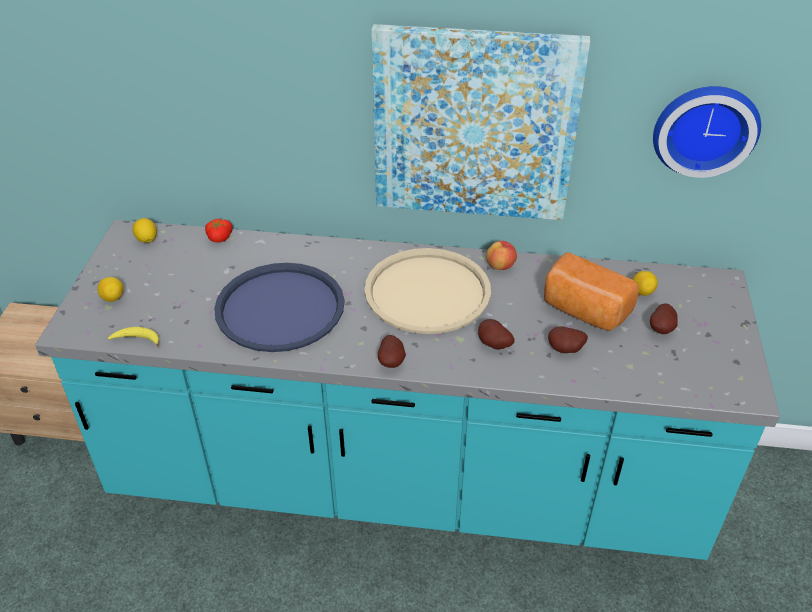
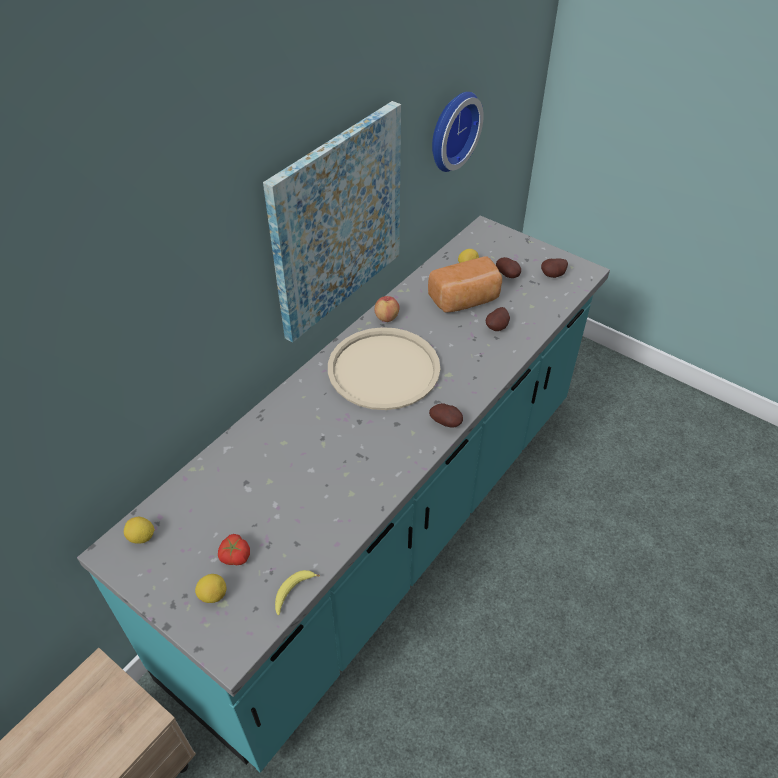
camera: 60 degrees left, 5 degrees up
(219, 237) = (192, 477): tomato -> tomato (235, 556)
(280, 308) = (331, 468): blue tray -> none
(493, 345) = (467, 360): potato -> potato (553, 276)

